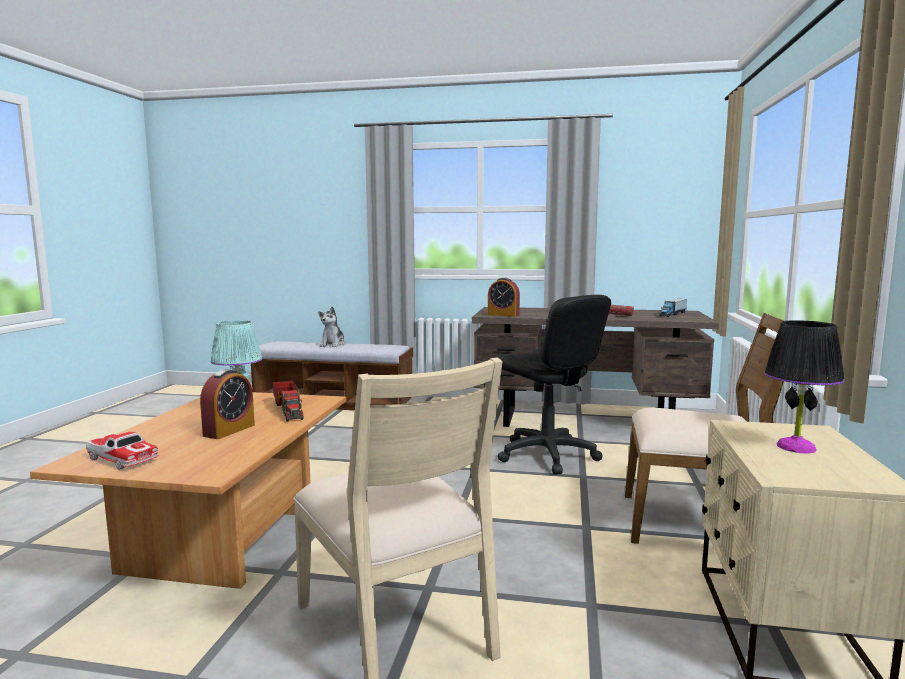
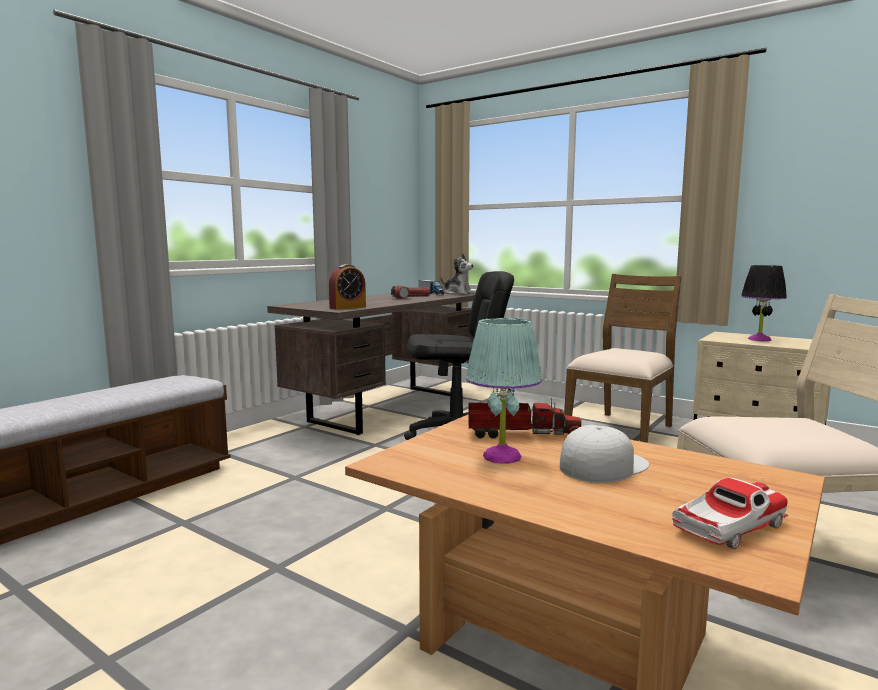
camera: 65 degrees left, 0 degrees up
(229, 430) = (603, 465): alarm clock -> white cap
(333, 344) = (84, 397): plush toy -> plush toy (458, 293)

